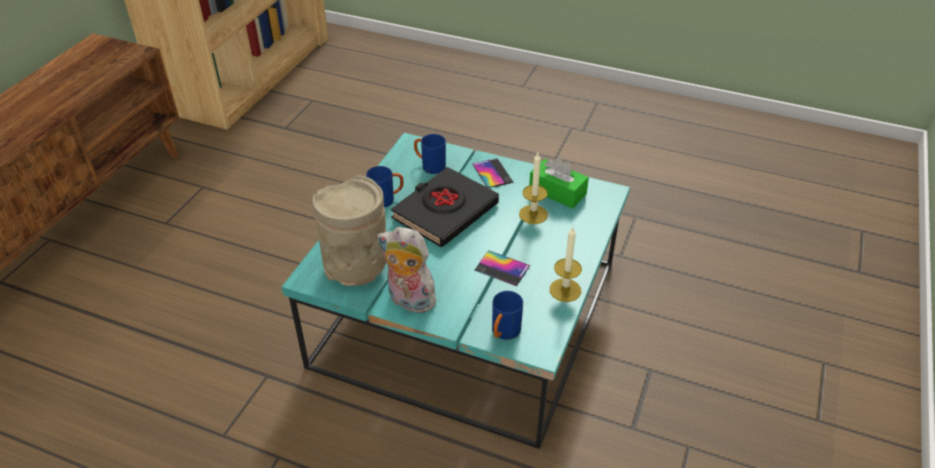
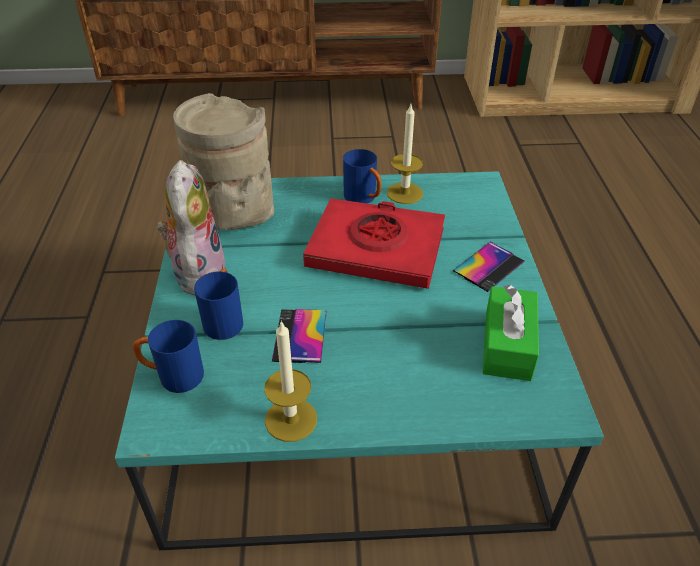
camera: 65 degrees right, 0 degrees up
(429, 166) = (453, 209): blue mug -> blue mug (225, 320)
(444, 211) = (376, 249): black book -> red book
(533, 214) = (434, 333): candle -> candle (404, 193)

